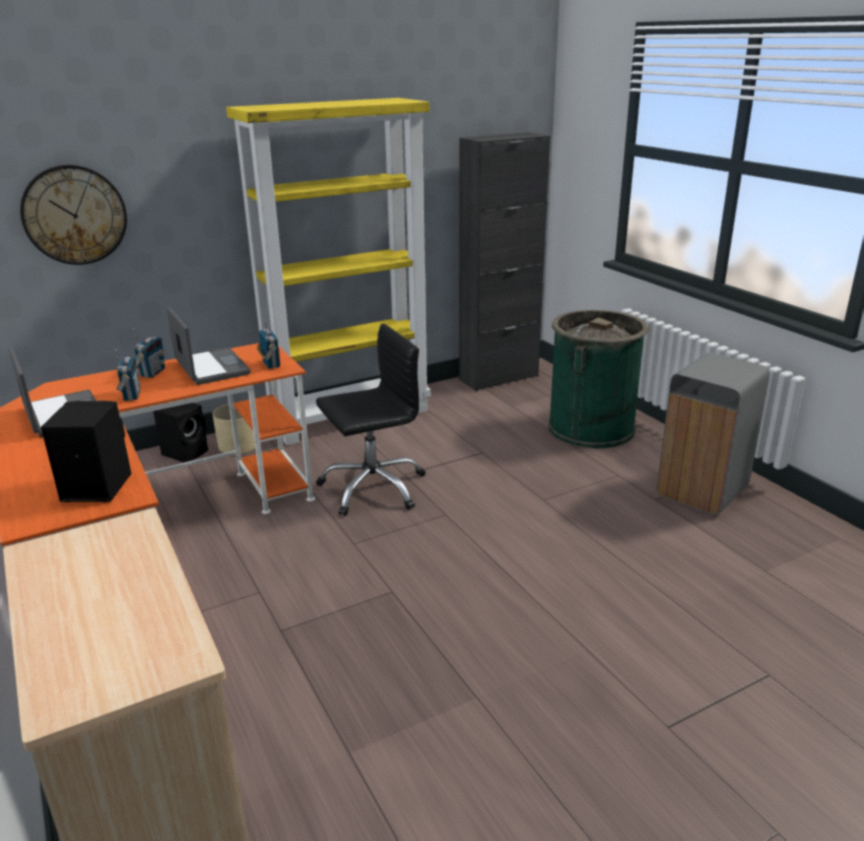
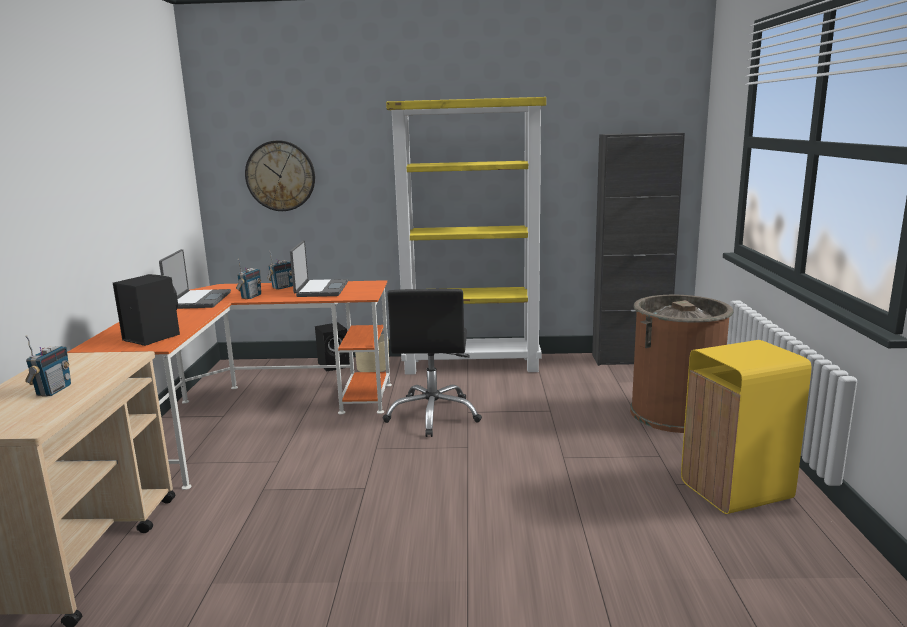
camera: 30 degrees right, 10 degrees down
(270, 364) = (361, 293): radio -> radio (53, 390)
(373, 487) = (433, 415): black office chair -> black office chair turned 90 degrees clockwise
(591, 428) = (675, 413): green trash can -> brown trash can
(703, 491) = (737, 490): grey trash can -> yellow trash can

